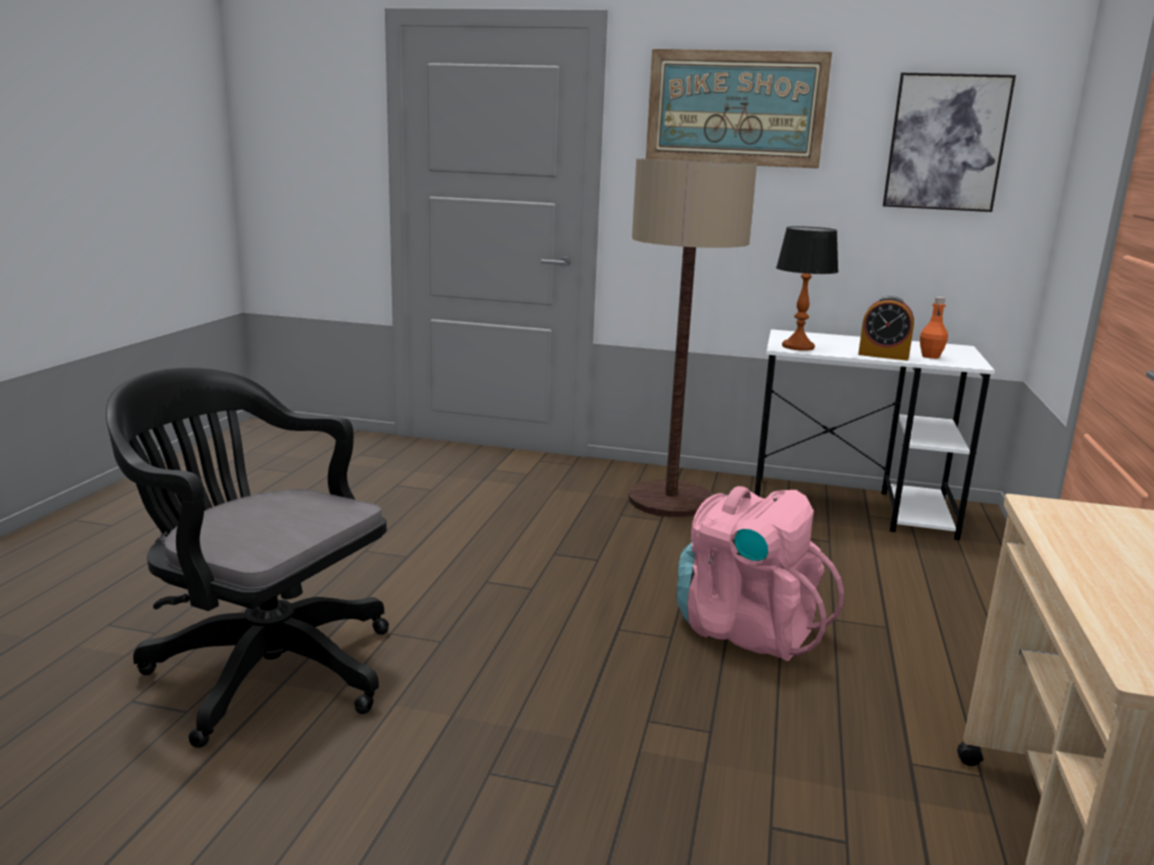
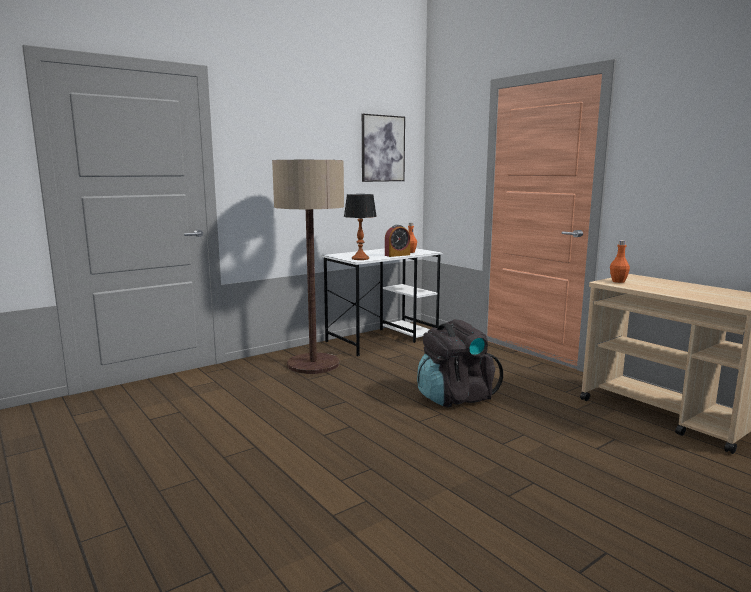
camera: 50 degrees left, 5 degrees down
(262, 668) = (324, 536): black office chair -> none
(735, 108) = (288, 130): picture -> none
(746, 630) = (455, 397): pink backpack -> black backpack
(1082, 515) = (618, 281): none -> orange bottle

